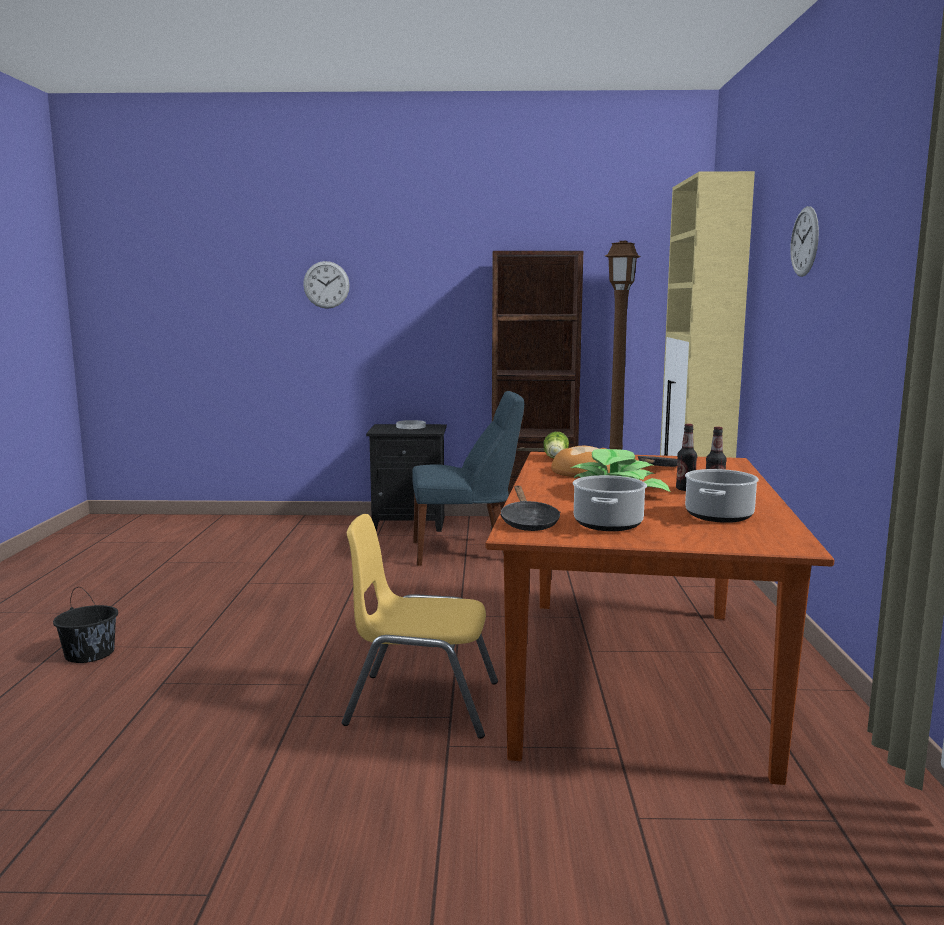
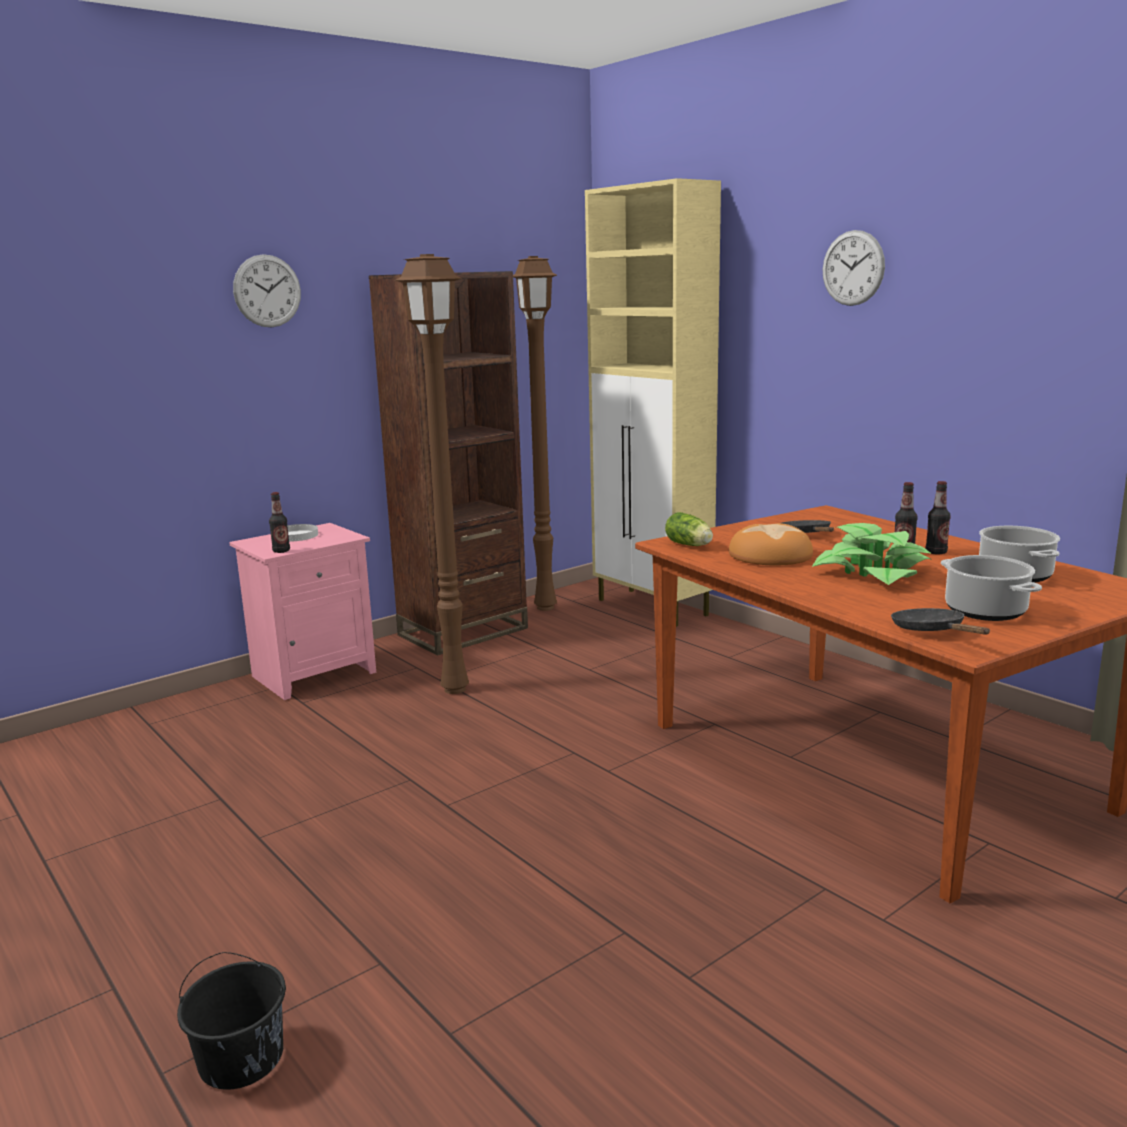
camera: 40 degrees left, 5 degrees up
(326, 285) = (125, 332): wall clock -> wall clock (267, 291)
(383, 431) = (281, 551): none -> bottle
(410, 523) = (315, 673): black nightstand -> pink nightstand
(422, 703) = (775, 888): yellow chair -> none
(465, 551) = (457, 689): blue chair -> brown floor lamp
(528, 522) = (932, 631): black frying pan -> black frying pan turned 150 degrees counterclockwise

